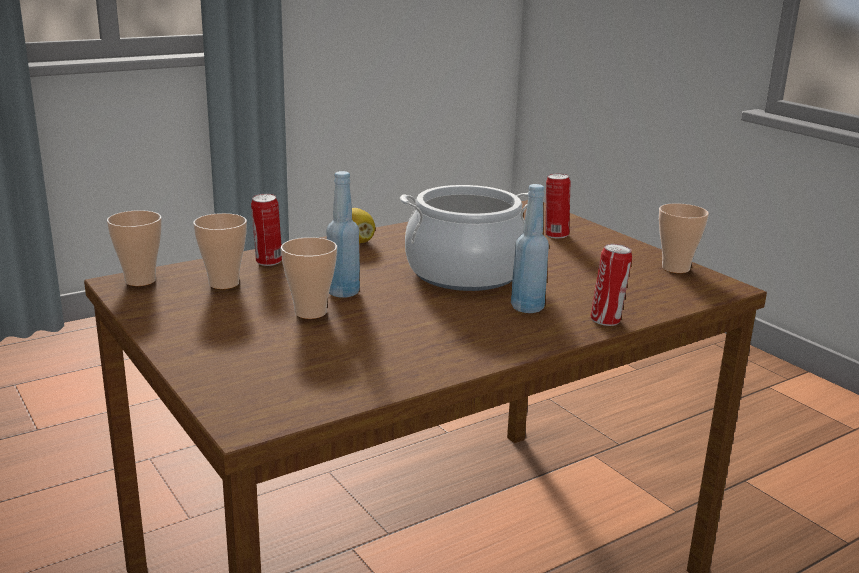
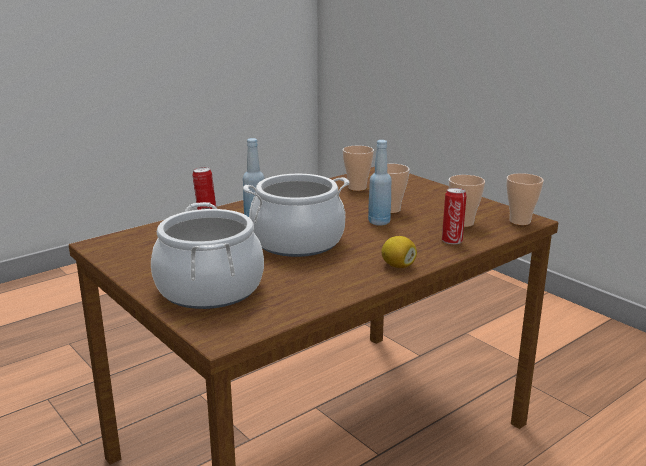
camera: 175 degrees right, 0 degrees up
(555, 235) = (210, 288): can -> cooking pot
(675, 268) = (121, 258): cup -> cup (357, 188)

